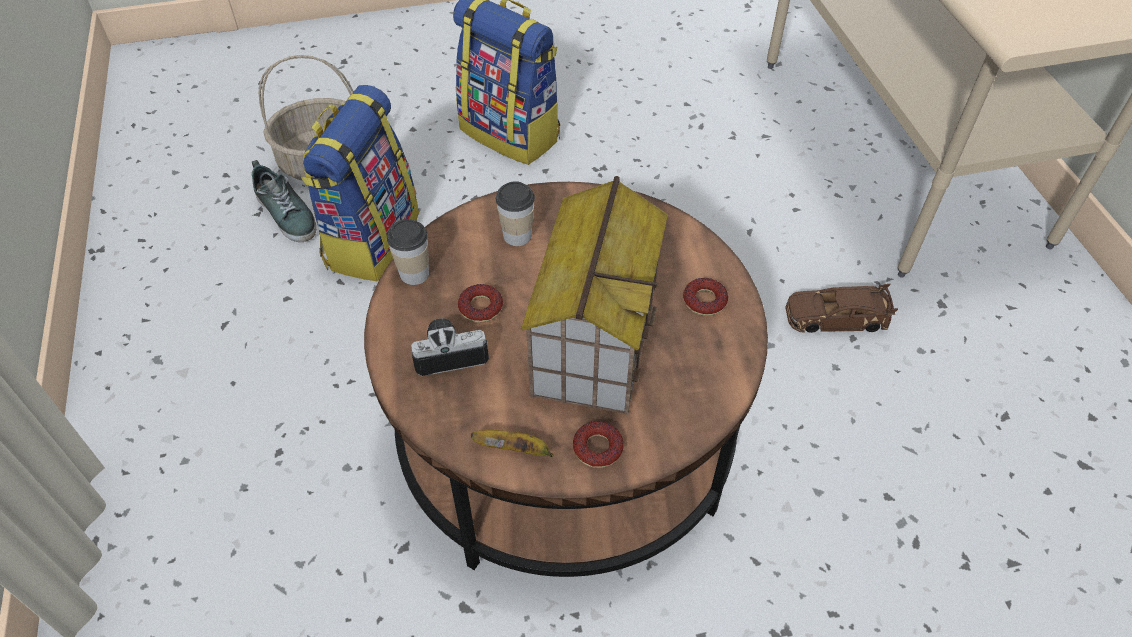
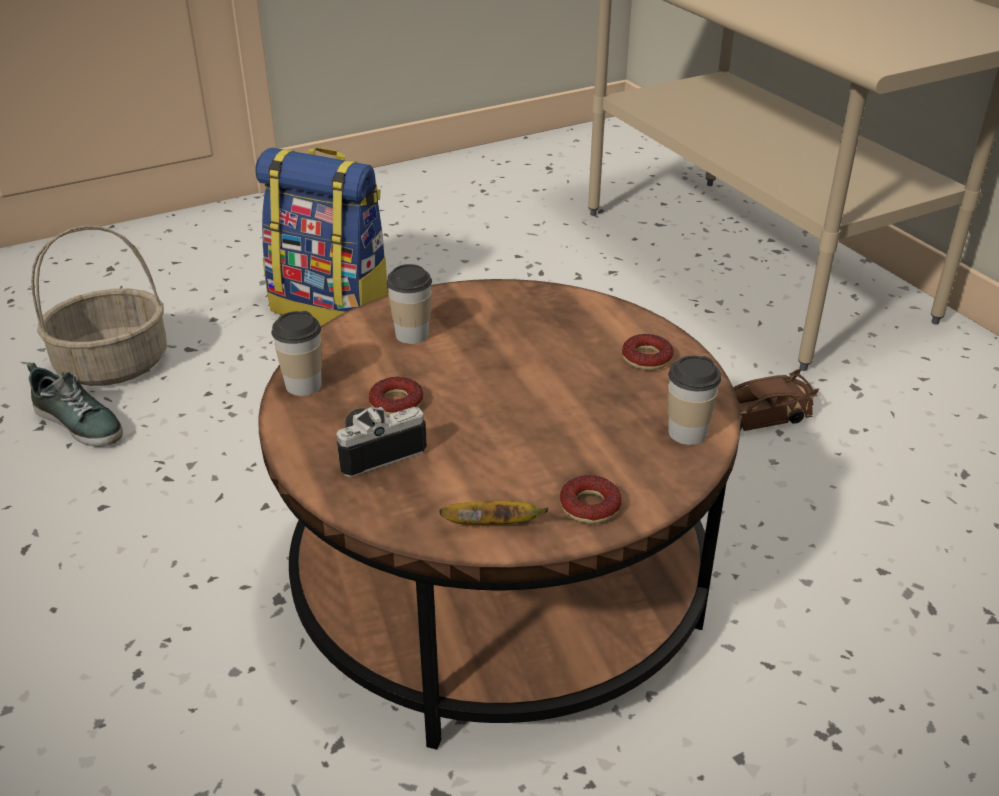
camera: 15 degrees left, 15 degrees down
(371, 239) = (195, 430): backpack -> none
(594, 338) = (540, 409): toy house -> none
(707, 390) = (687, 433): none -> cup

